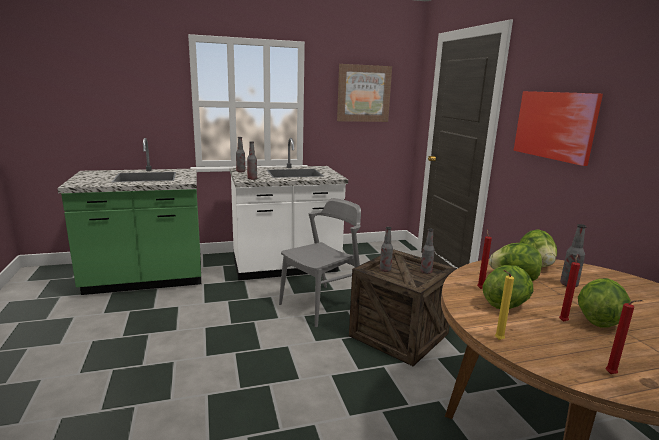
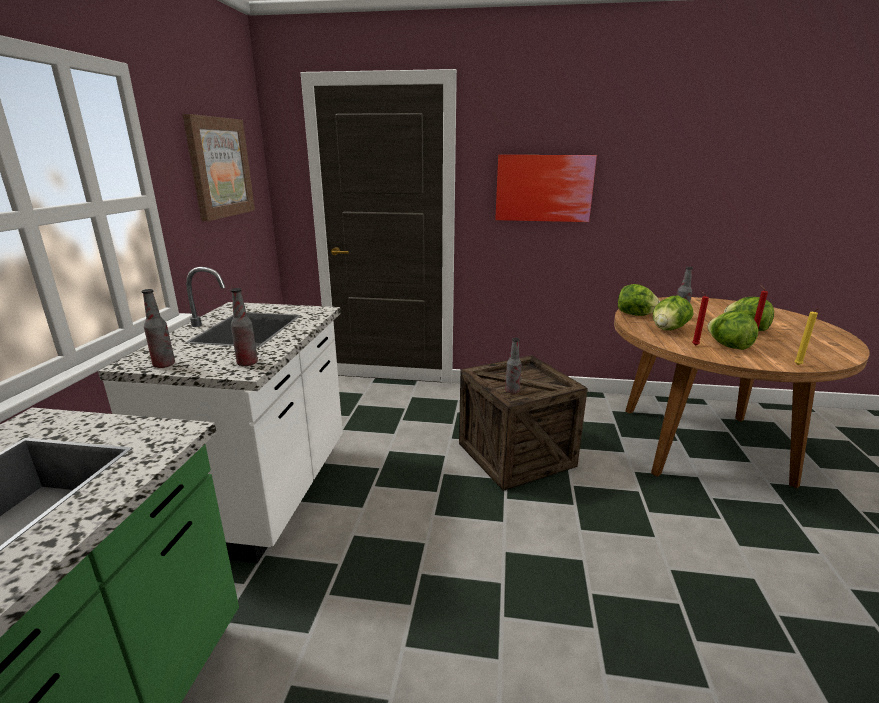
camera: 65 degrees left, 5 degrees up
(321, 304) = (414, 490): grey chair -> none
(426, 272) = (527, 372): bottle -> none
(612, 375) = (831, 349): red candle -> none

